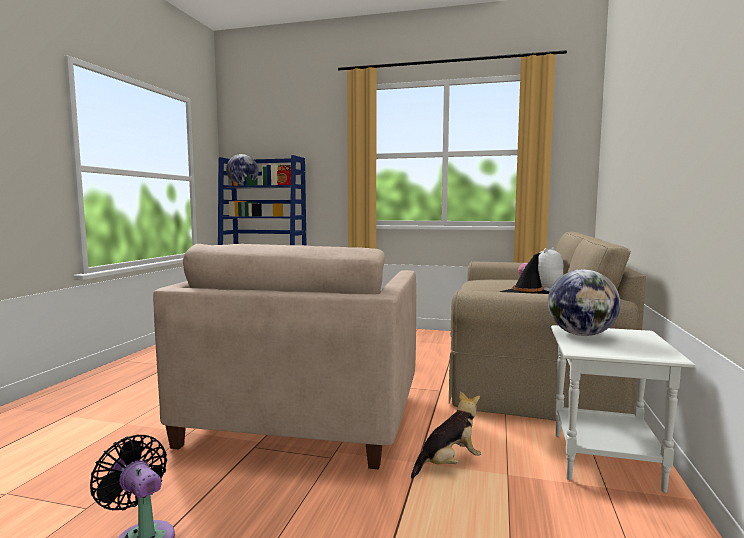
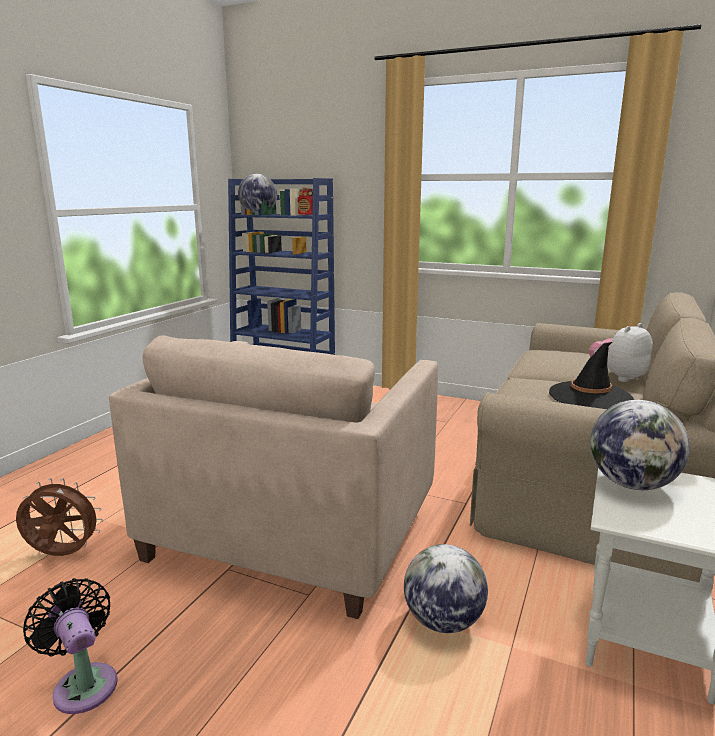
camera: 10 degrees right, 10 degrees up
(92, 451) = (62, 555): none -> brown fan
(448, 464) = (443, 621): plush toy -> globe

